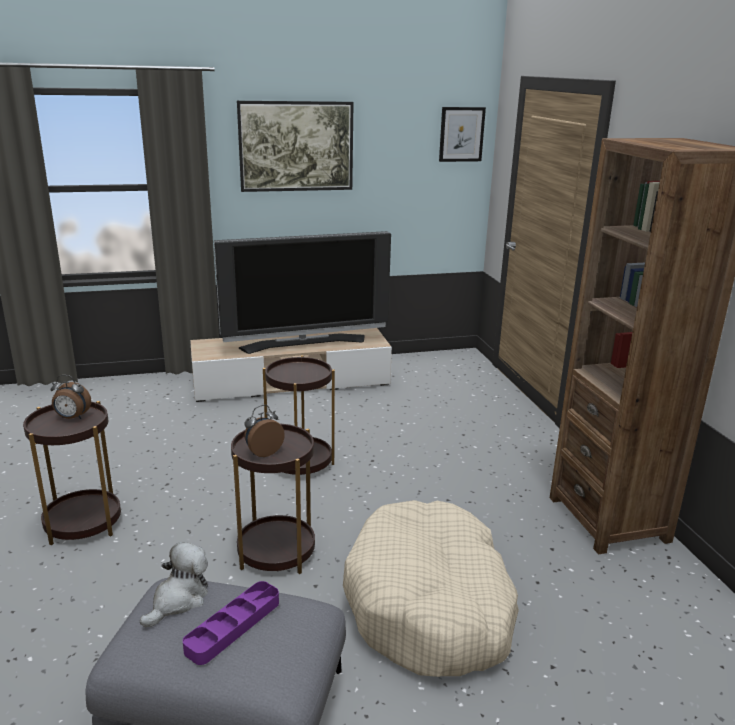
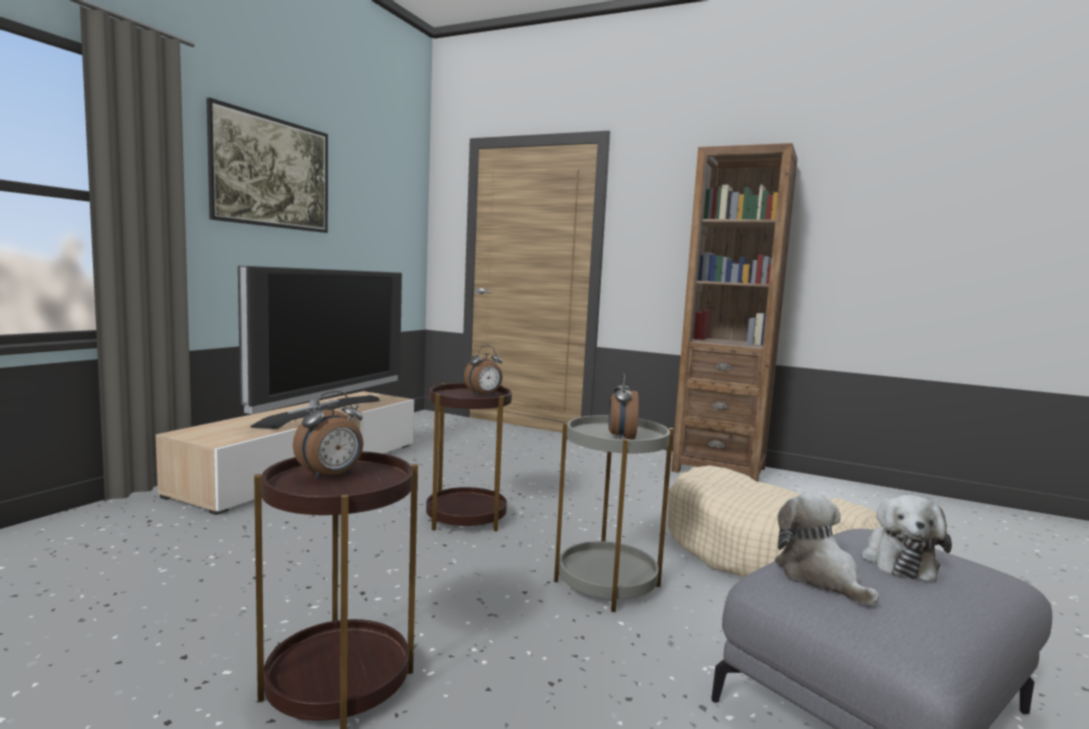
camera: 50 degrees left, 15 degrees down
(233, 626) = (898, 561): purple tray -> plush toy
(276, 552) = (607, 583): brown side table -> grey side table
(311, 375) = (484, 395): none -> alarm clock
(461, 134) = (408, 190): picture -> none

